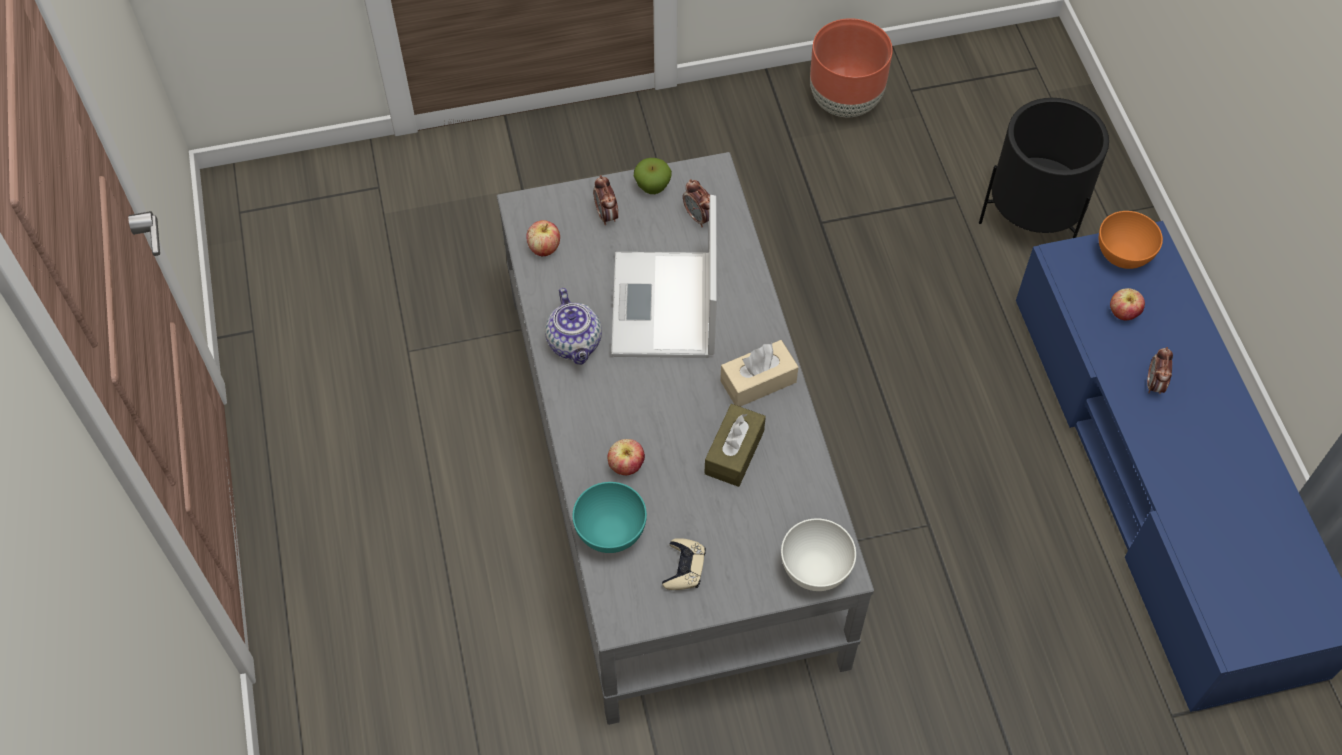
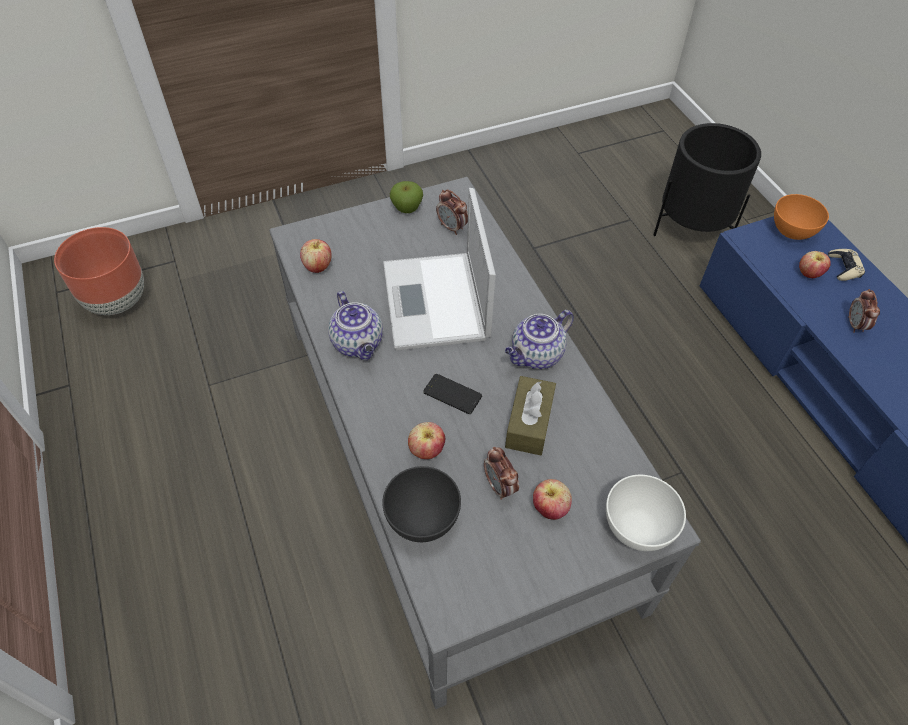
camera: 10 degrees left, 5 degrees down
(606, 215) = (370, 234): alarm clock -> alarm clock (500, 486)
(611, 531) = (422, 518): turquoise bowl -> grey bowl
(662, 411) = (452, 394): none -> phone
(684, 568) = (505, 546): beige game controller -> beige game controller (844, 268)
(735, 539) = (550, 508): none -> apple
(758, 381) = (536, 356): beige tissue box -> teapot
(844, 101) = (531, 164): brown planter -> brown planter (117, 300)

